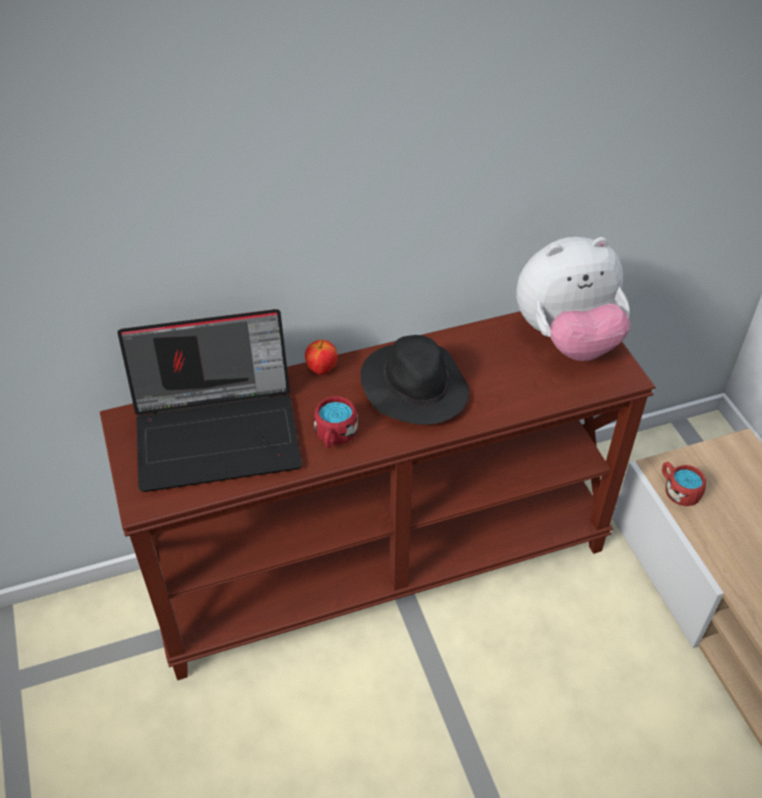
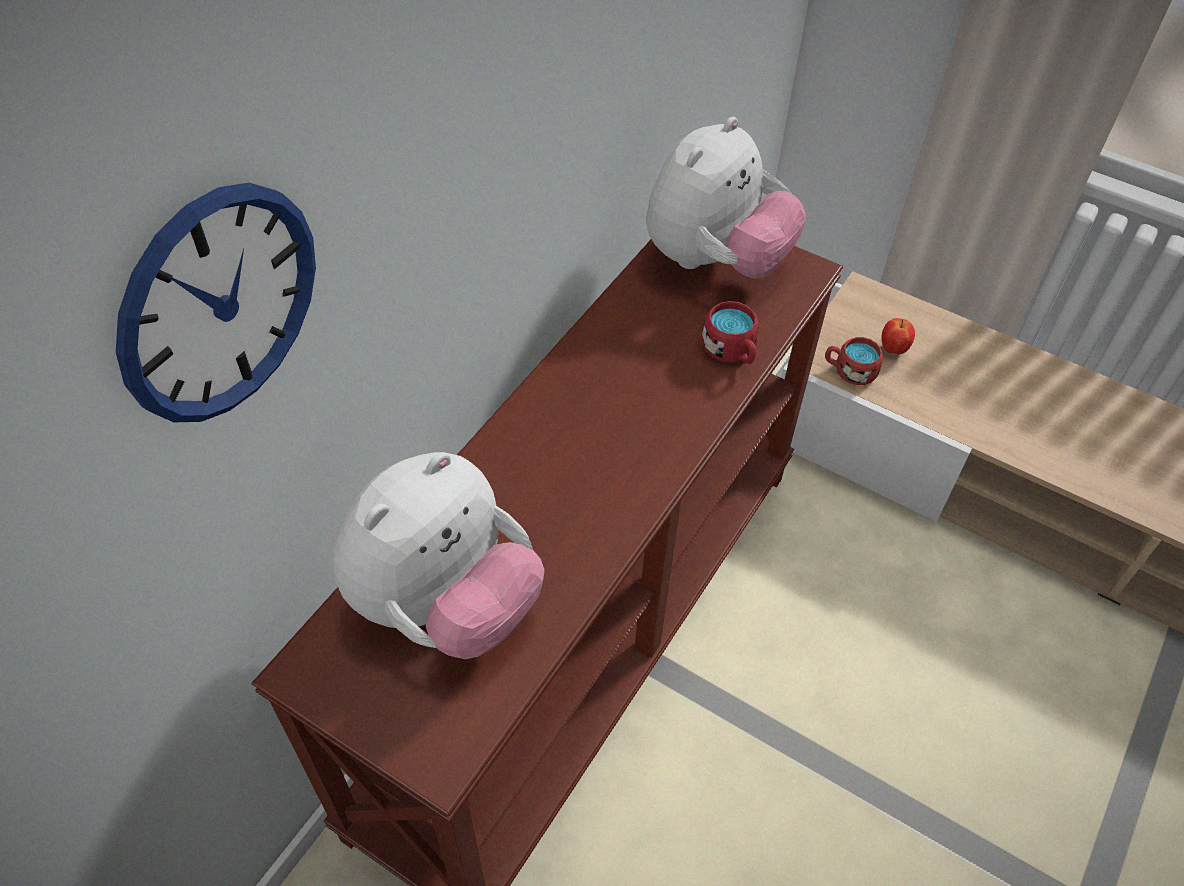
camera: 40 degrees left, 5 degrees up
(125, 173) = (220, 304): none -> wall clock
(219, 432) = (446, 604): laptop -> plush toy
(322, 369) = (490, 448): apple -> apple (893, 349)
(334, 436) = (587, 520): red mug -> red mug (731, 351)
(413, 387) = (615, 407): black hat -> none

